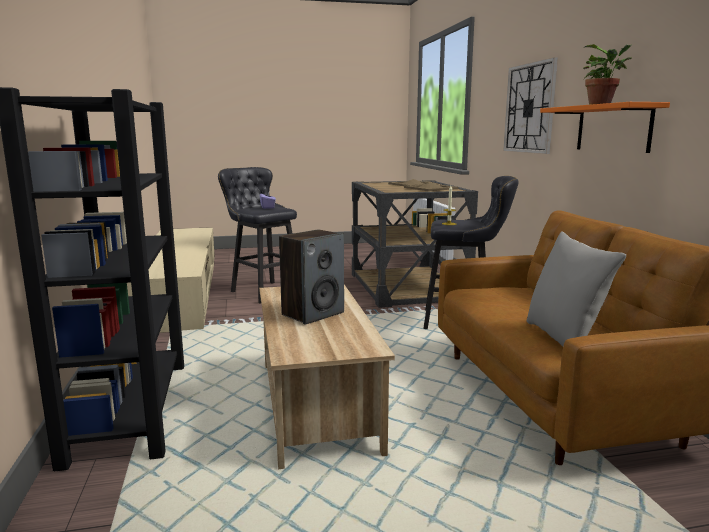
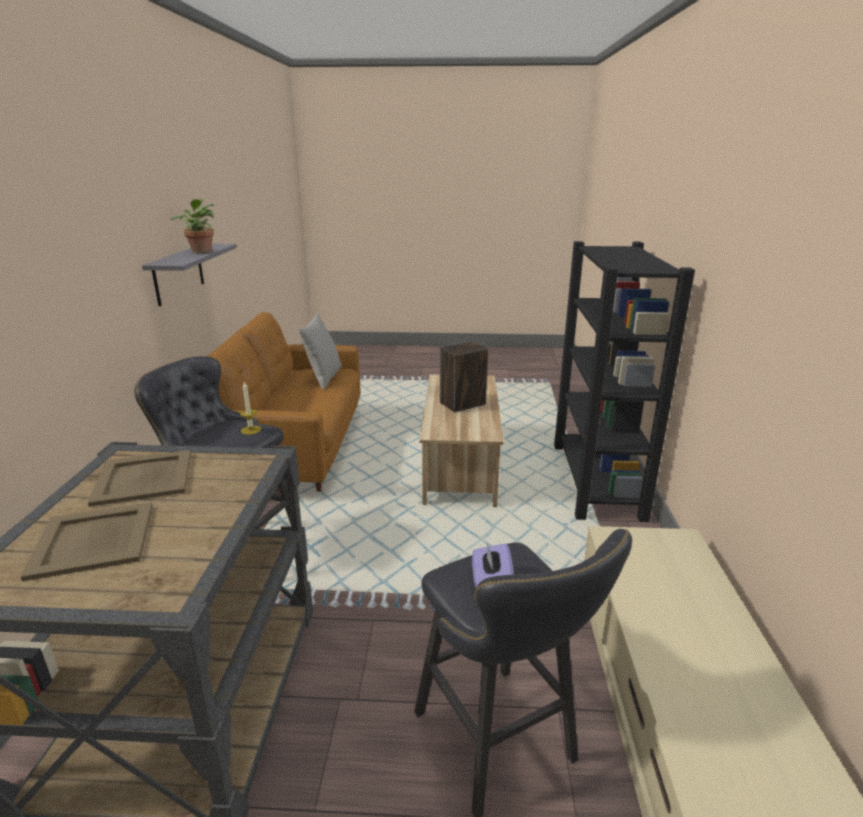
camera: 165 degrees left, 10 degrees up
(529, 108) = (81, 281): wall clock -> none
(613, 128) = (178, 273): orange shelf -> grey shelf

